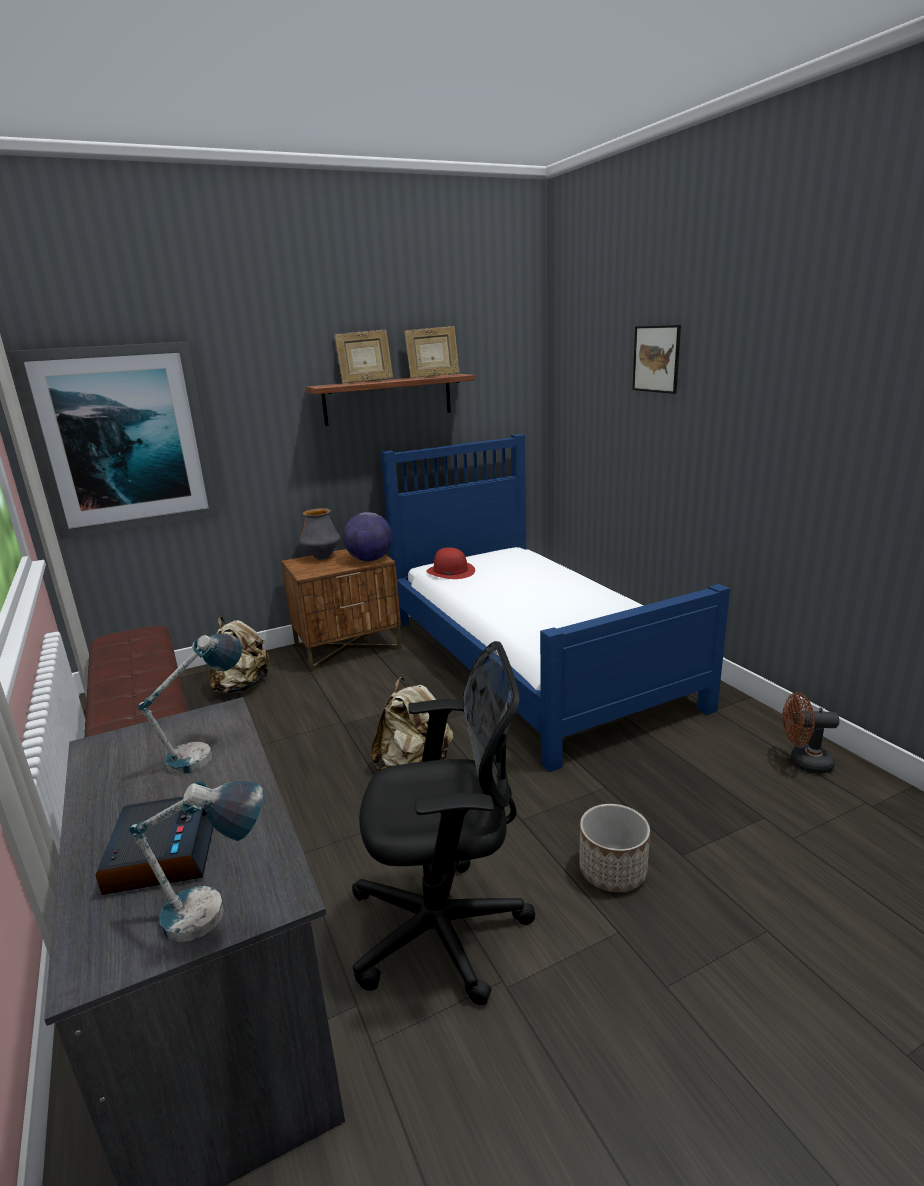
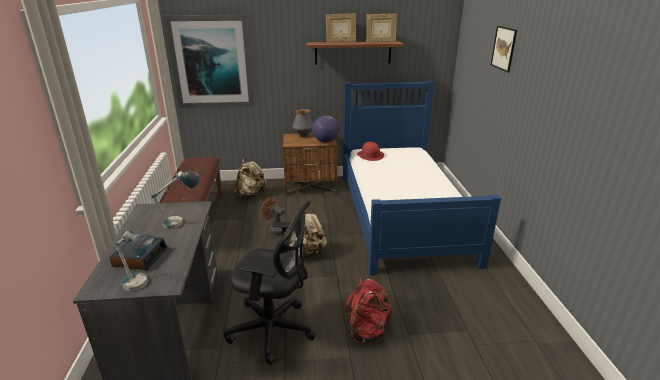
camera: 20 degrees right, 5 degrees up
(612, 870) = (367, 330): planter -> red backpack
(804, 762) = (515, 309): brown fan -> brown fan (275, 229)

